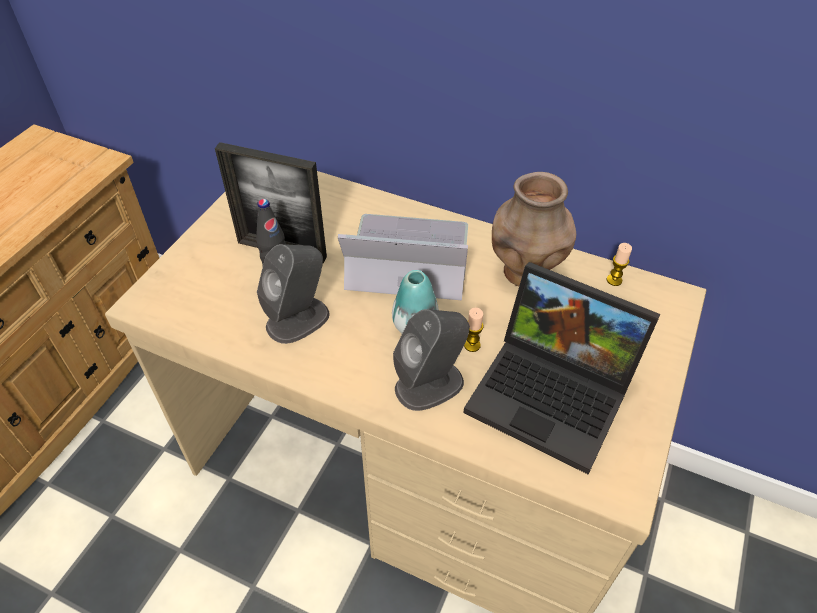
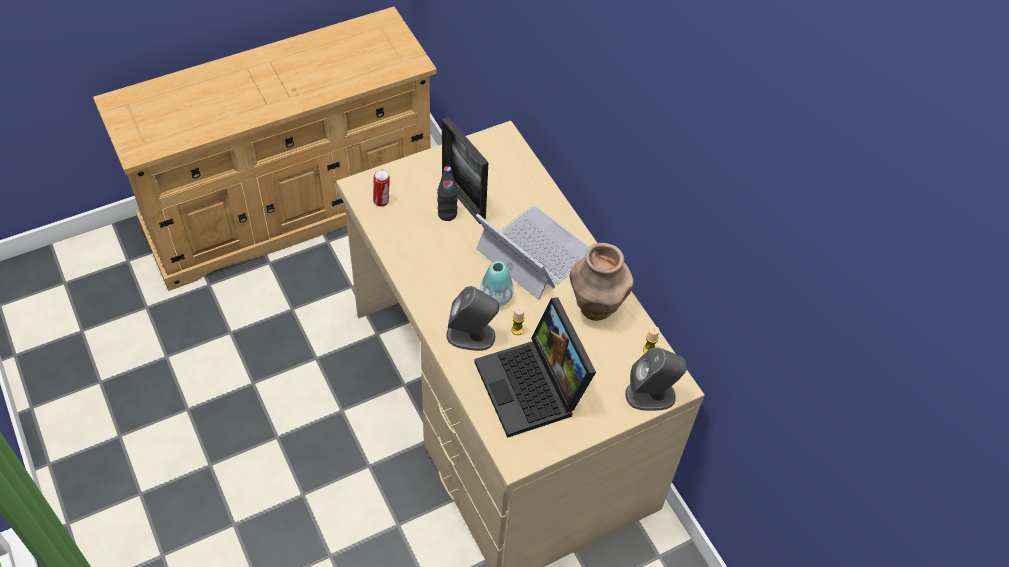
camera: 35 degrees right, 5 degrees up
(185, 303) = (382, 201): none -> can
(298, 319) = (434, 251): grey speaker -> grey speaker (651, 395)

